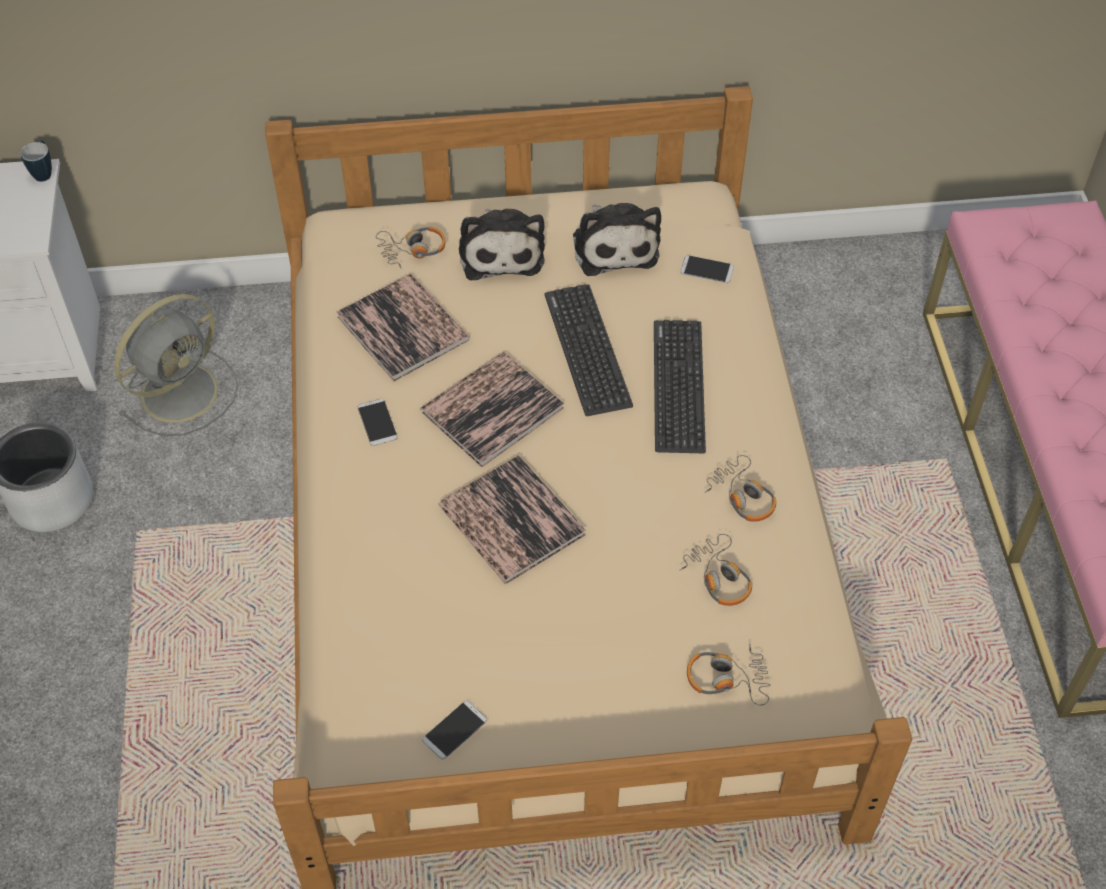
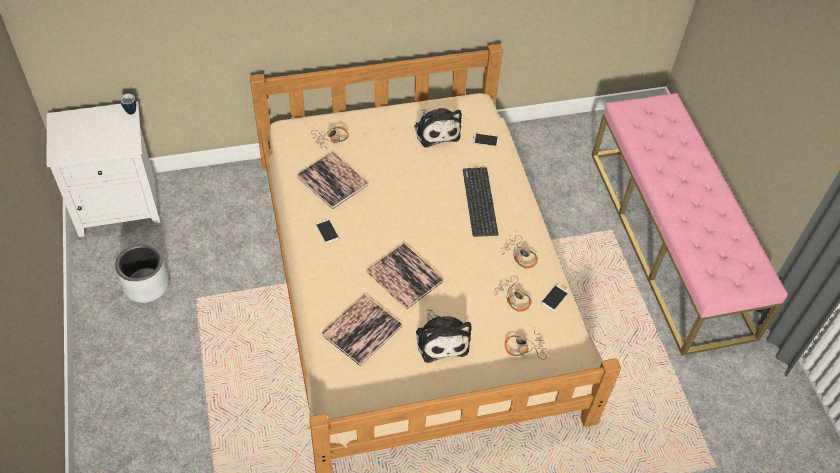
camera: 10 degrees left, 0 degrees up
(182, 390) = (208, 221): grey fan -> none
(454, 730) = (392, 385): phone -> phone (554, 298)
(492, 409) = (386, 220): book -> book (362, 330)
(501, 251) = (377, 137): plush toy -> plush toy (441, 339)
(587, 350) = (430, 186): keyboard -> none

